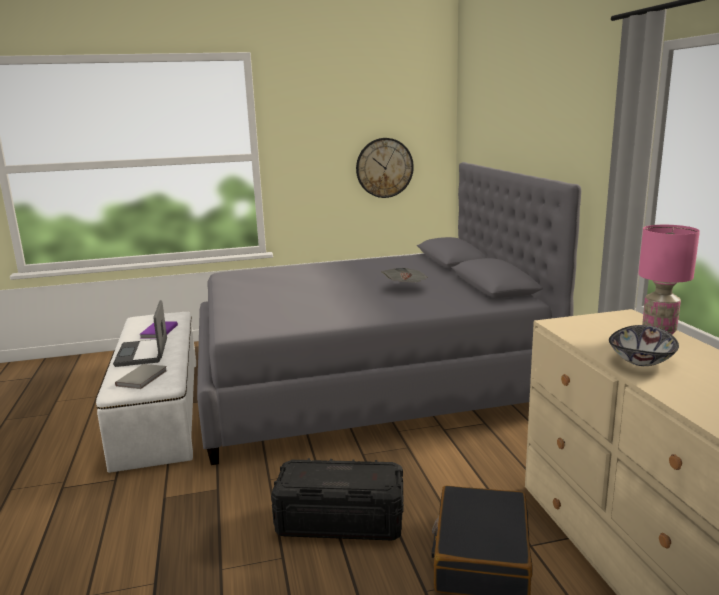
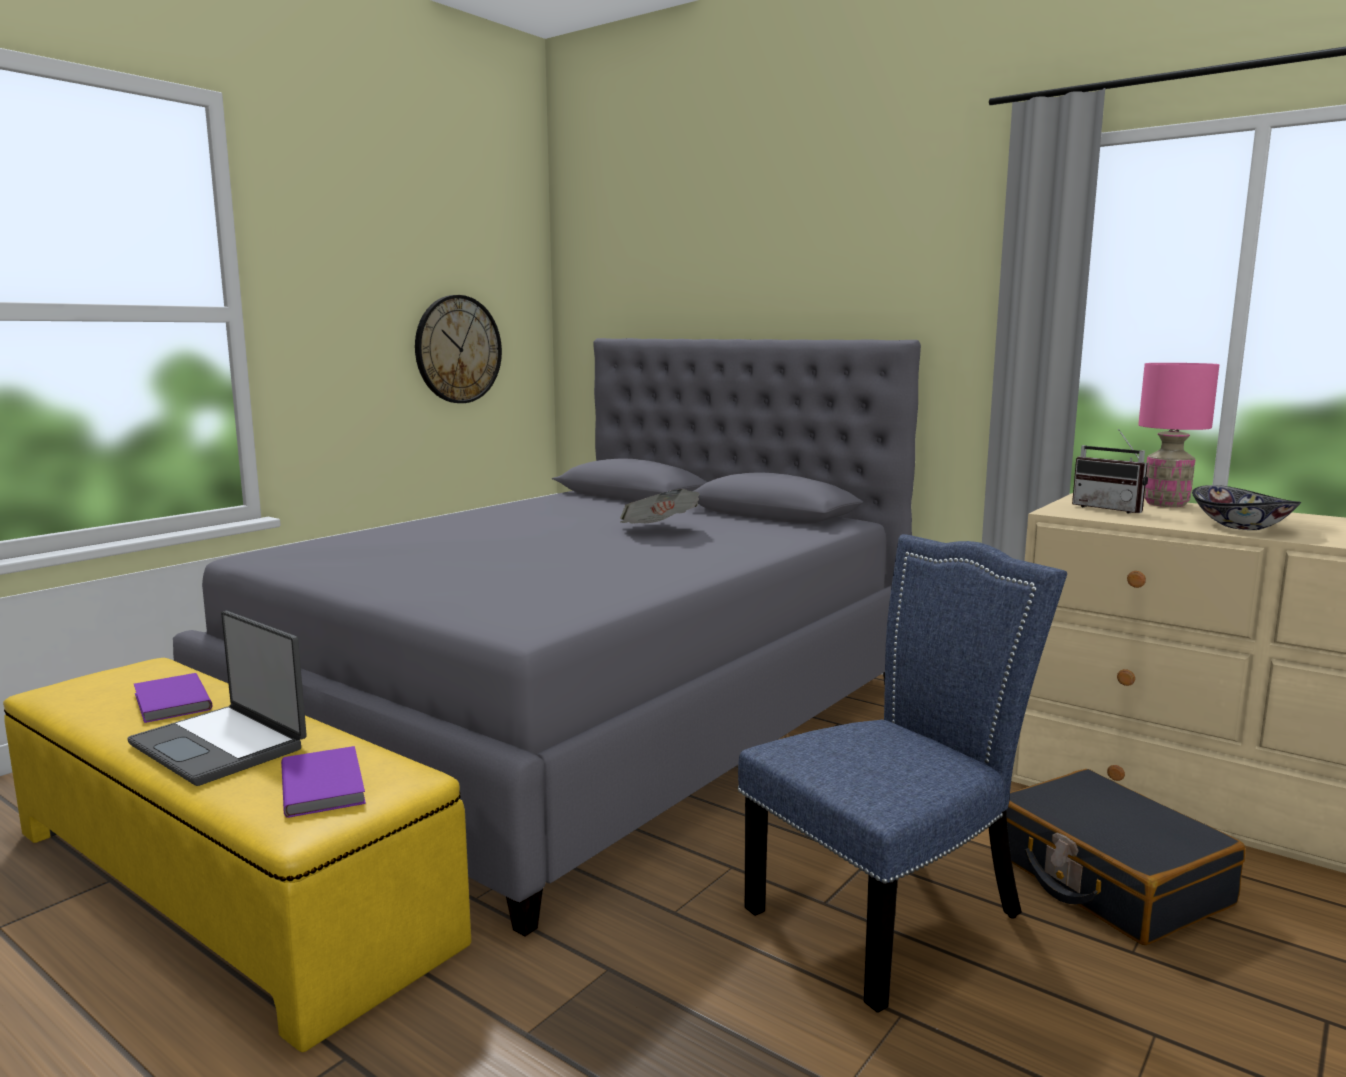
camera: 40 degrees left, 5 degrees down
(143, 378) = (325, 784): grey book -> purple book
(160, 408) = (227, 884): white bench -> yellow bench
(340, 520) = (884, 919): black storage box -> blue chair
(601, 327) = (1111, 508): none -> radio

